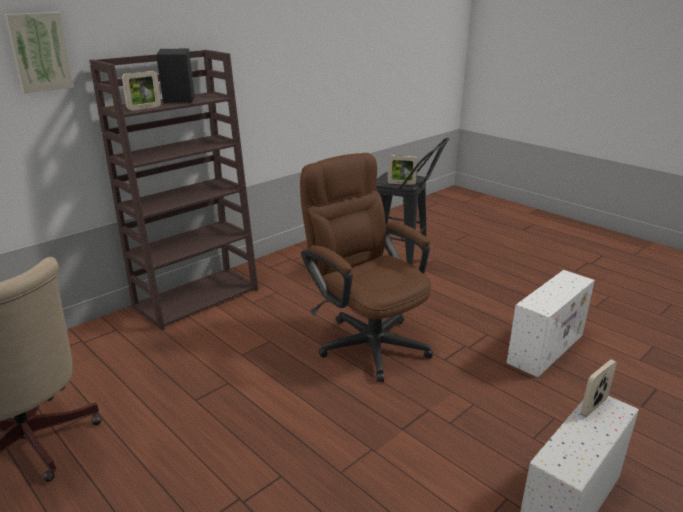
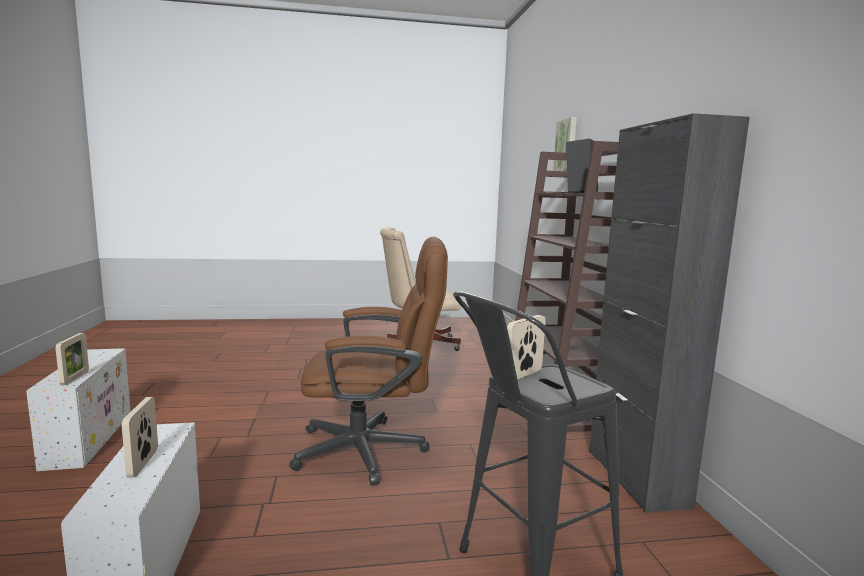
camera: 125 degrees right, 15 degrees down
(144, 108) = (556, 192): picture frame -> picture frame (143, 463)
(286, 258) = (636, 477): none -> black cabinet

